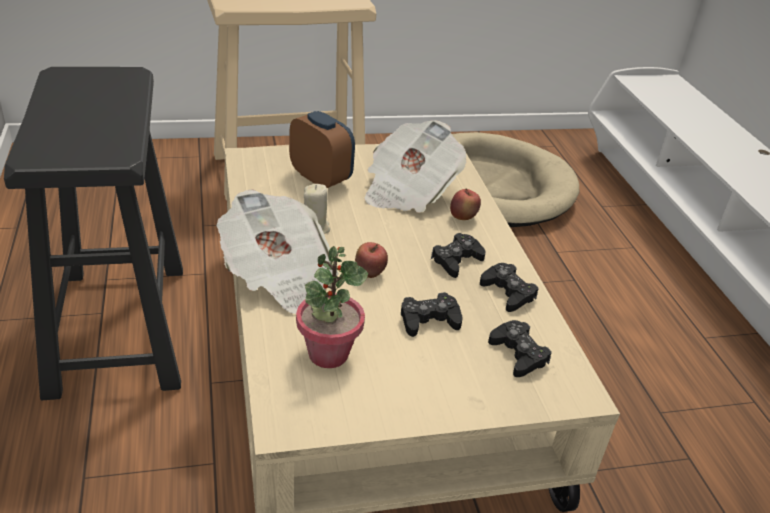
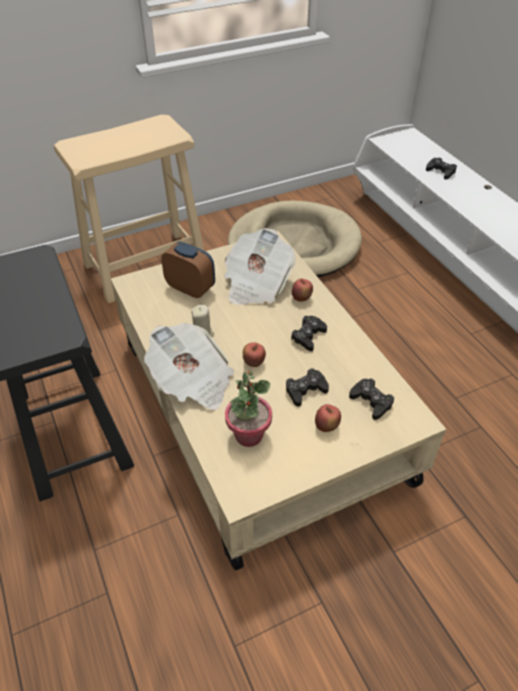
camera: 10 degrees left, 10 degrees up
(442, 369) = (326, 426): none -> apple
(508, 293) = (350, 354): black game controller -> black game controller (441, 171)

